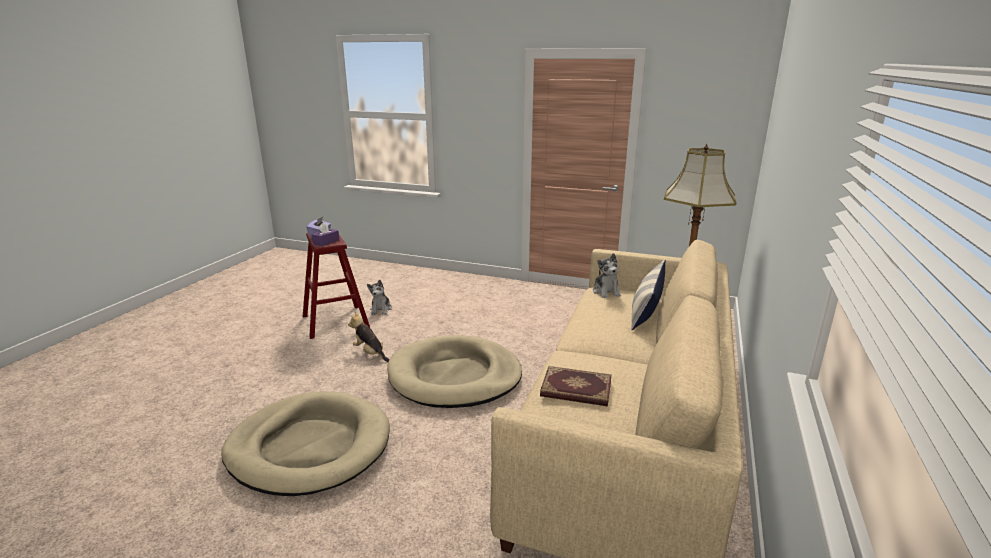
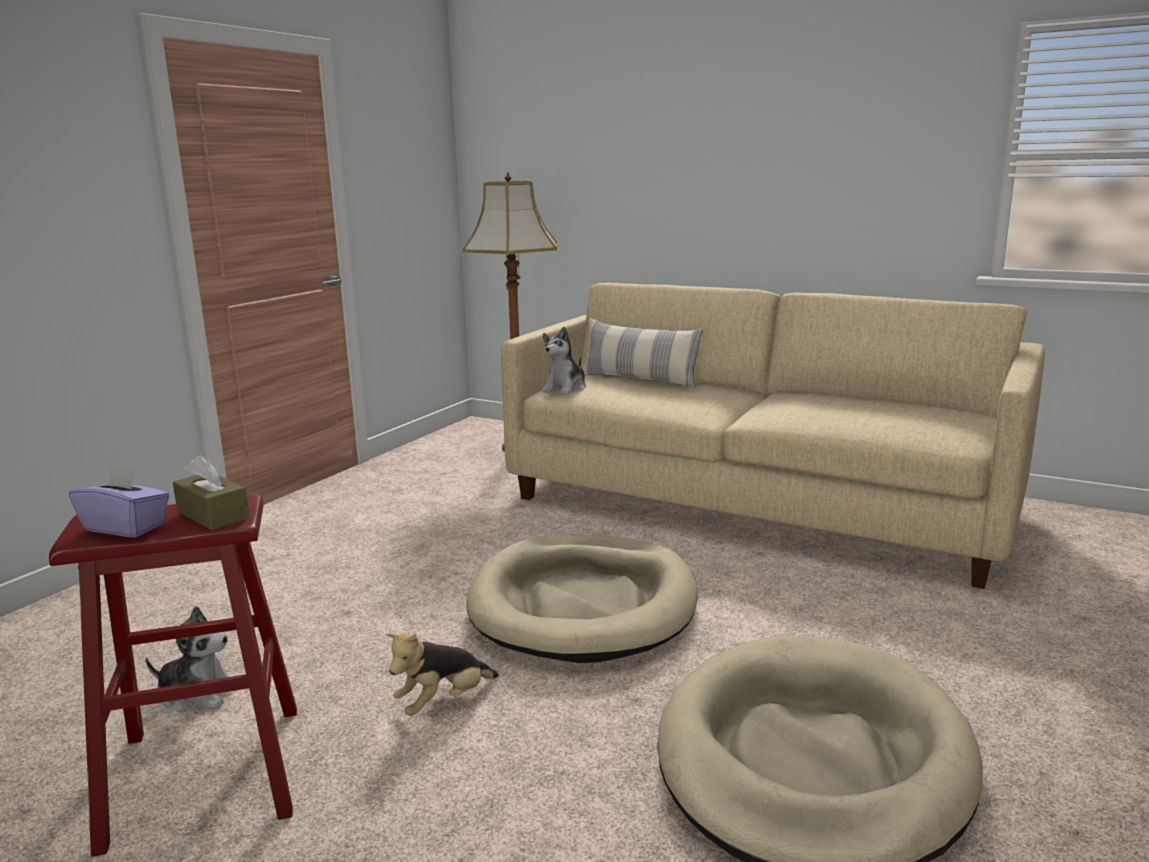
camera: 80 degrees left, 5 degrees down
(326, 242) = (213, 515): purple tissue box -> brown tissue box
(576, 390) = (854, 415): book -> none
(606, 292) = (565, 389): plush toy -> plush toy turned 120 degrees clockwise

